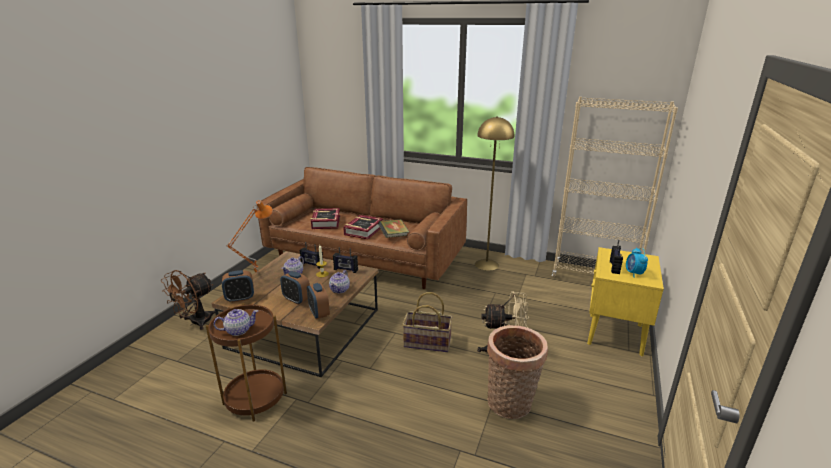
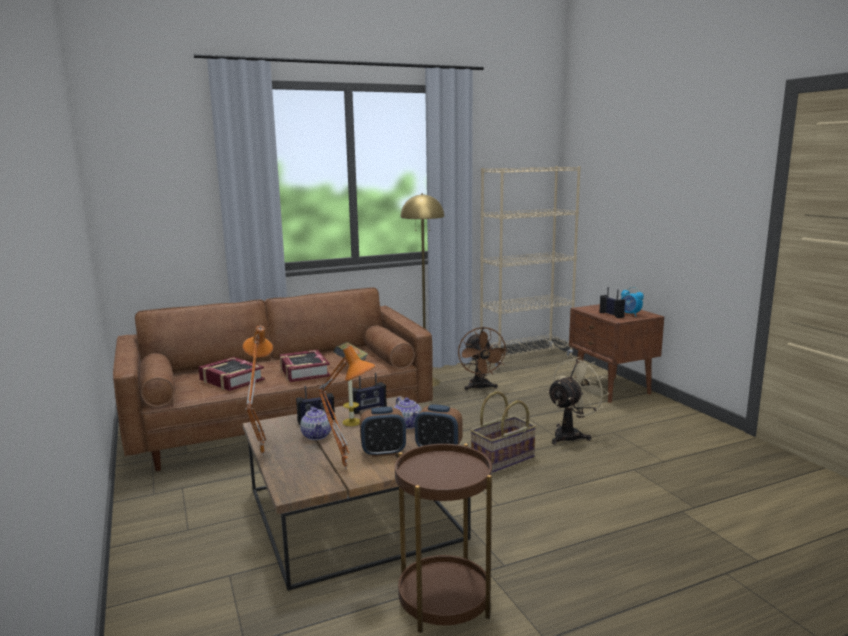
camera: 45 degrees left, 10 degrees down
(196, 322) = (173, 593): brown fan -> brown fan (480, 388)
(238, 330) = (453, 476): teapot -> none
(240, 298) = (307, 483): alarm clock -> none
(267, 300) = (347, 468): none -> orange table lamp
(511, 405) = (648, 464): basket -> none
(614, 334) = (612, 389): yellow nightstand -> brown nightstand

